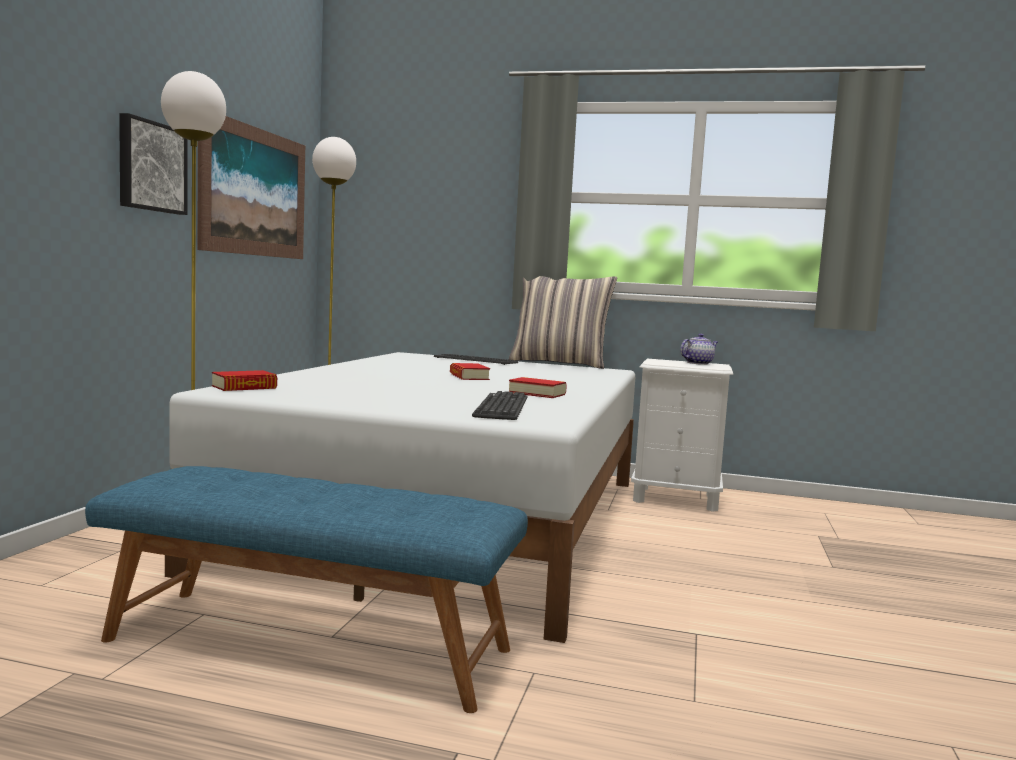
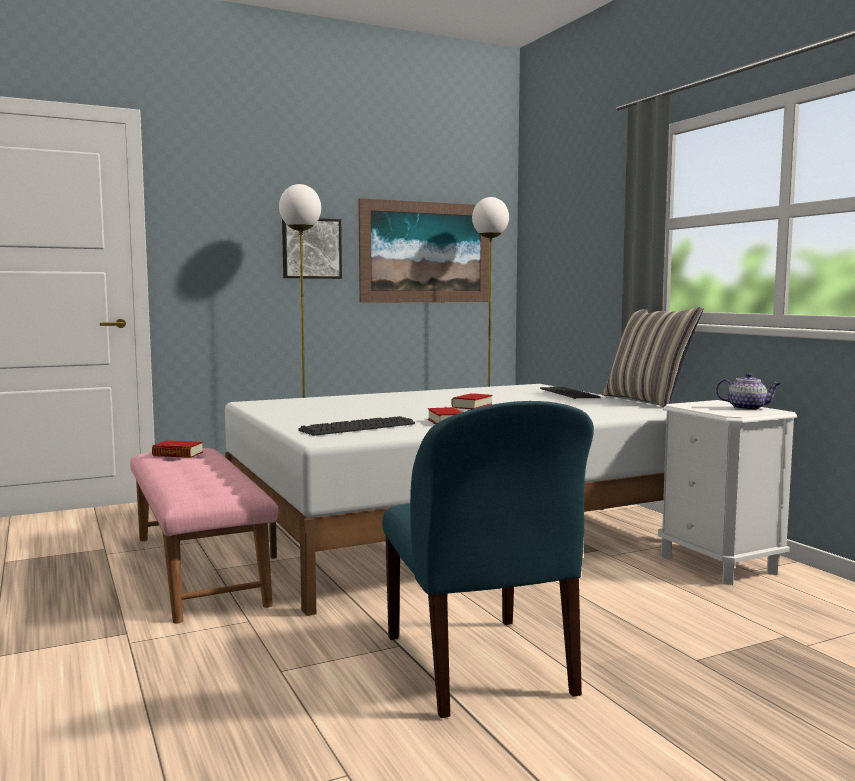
camera: 50 degrees right, 0 degrees up
(244, 387) = (276, 401): book -> book (178, 454)
(310, 643) = (200, 569): blue bench -> pink bench
(778, 624) = (480, 667): none -> blue chair

